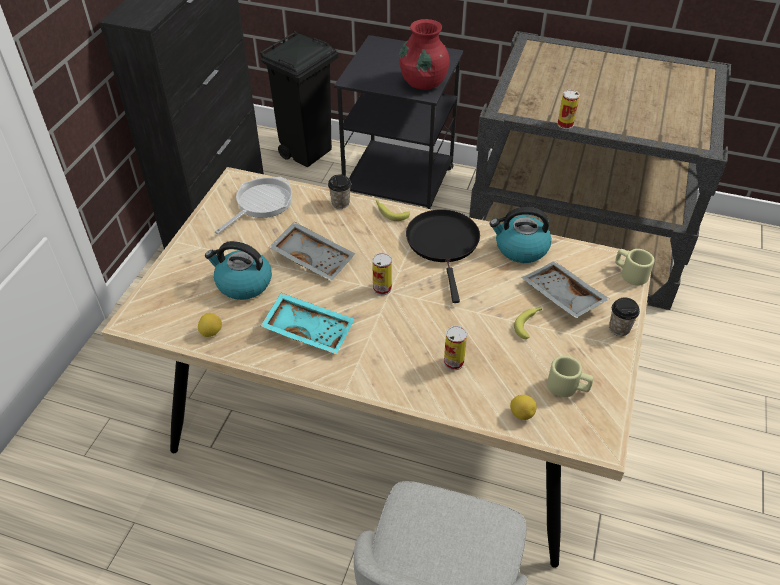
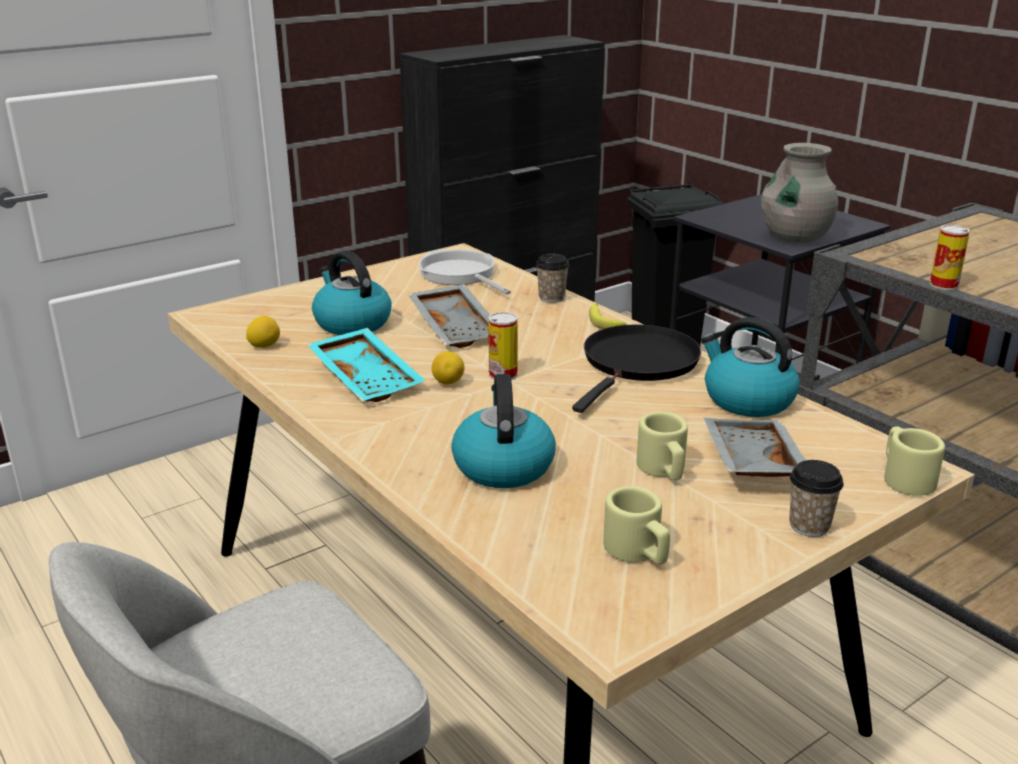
camera: 35 degrees right, 20 degrees down
(261, 203) = (460, 275): frying pan -> frying pan turned 105 degrees counterclockwise
(423, 83) = (795, 237): red vase -> grey vase
(453, 362) = (502, 465): can -> kettle
(521, 414) = (528, 549): lemon -> lemon (448, 383)
(529, 323) = (664, 470): banana -> beige mug

